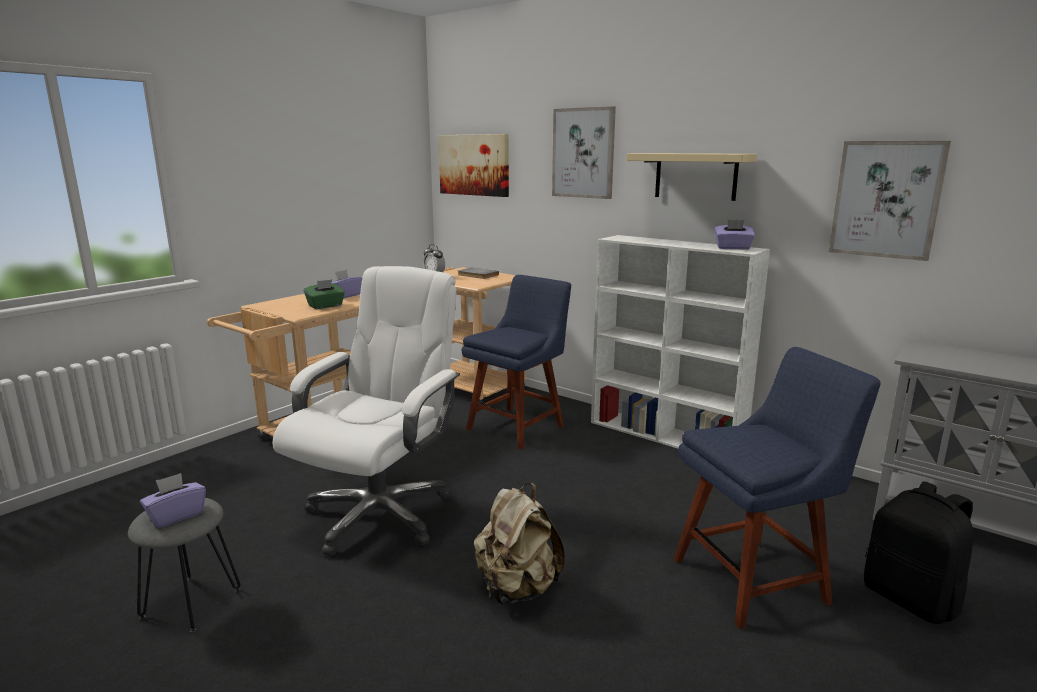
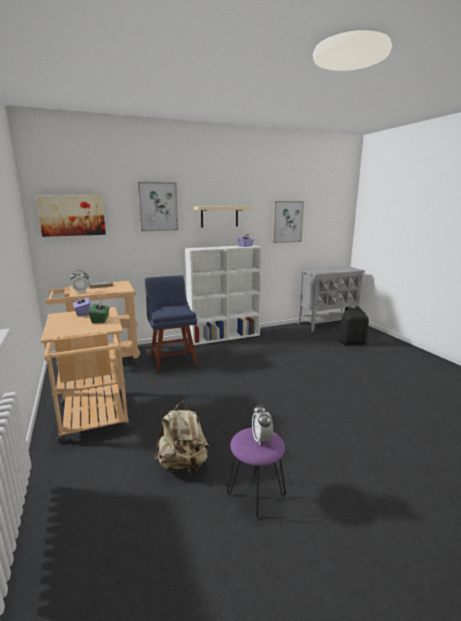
camera: 60 degrees left, 0 degrees up
(176, 515) = (261, 439): purple tissue box -> alarm clock
(190, 603) = (256, 495): grey stool -> purple stool
(379, 514) = (219, 416): white office chair -> none
(517, 589) = (308, 397): beige backpack -> beige backpack (183, 466)
(755, 579) = (330, 357): blue chair -> none

